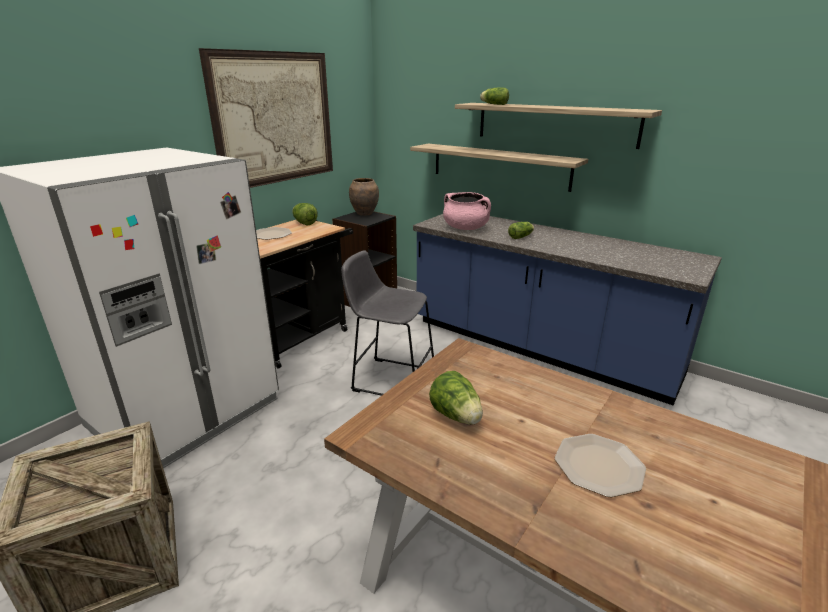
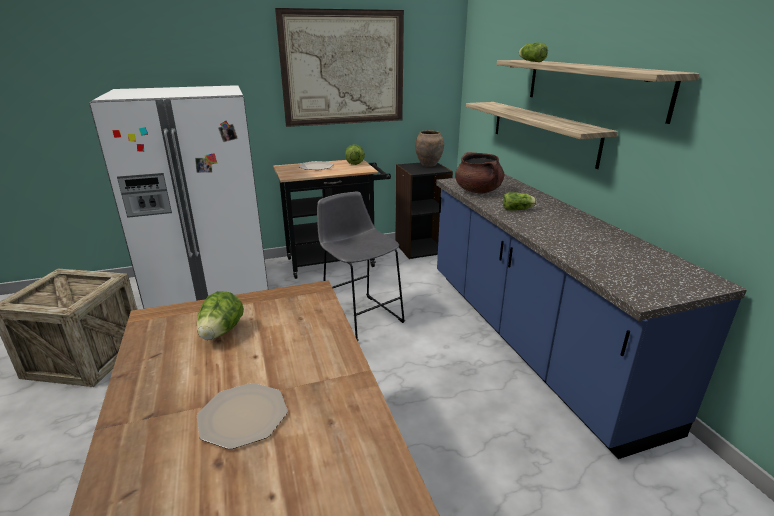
camera: 35 degrees right, 0 degrees up
(465, 228) = (478, 191): pink cooking pot -> brown cooking pot

